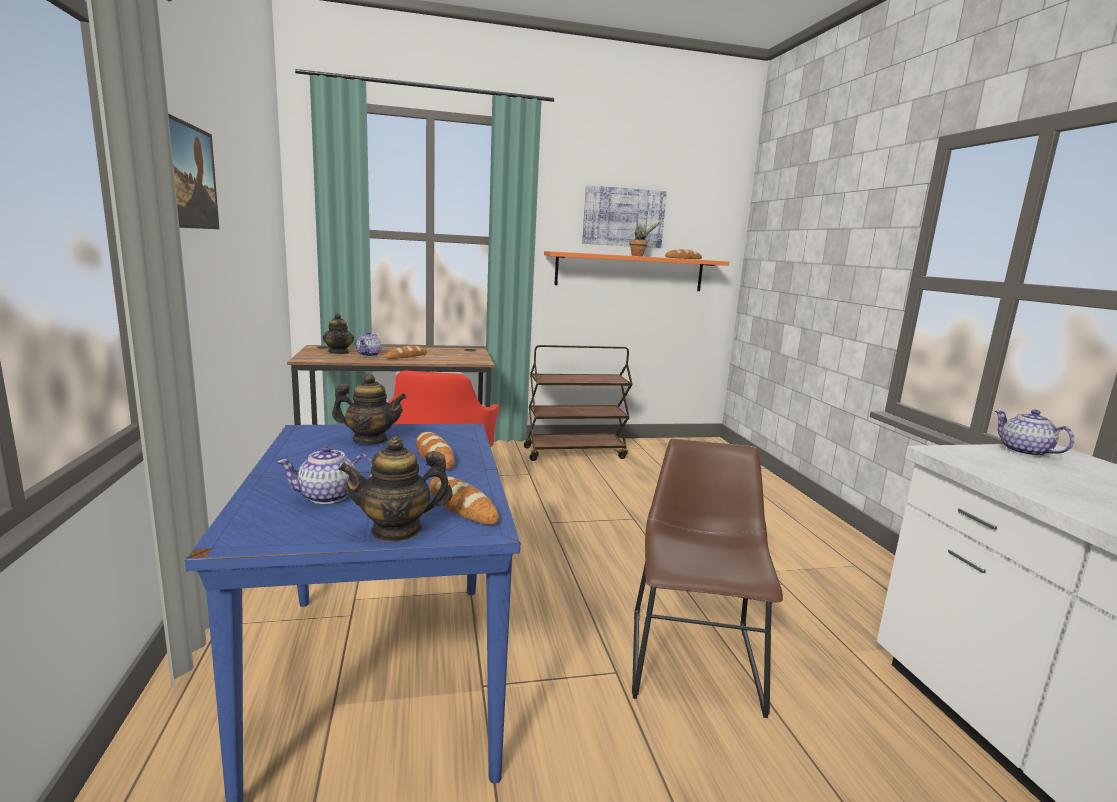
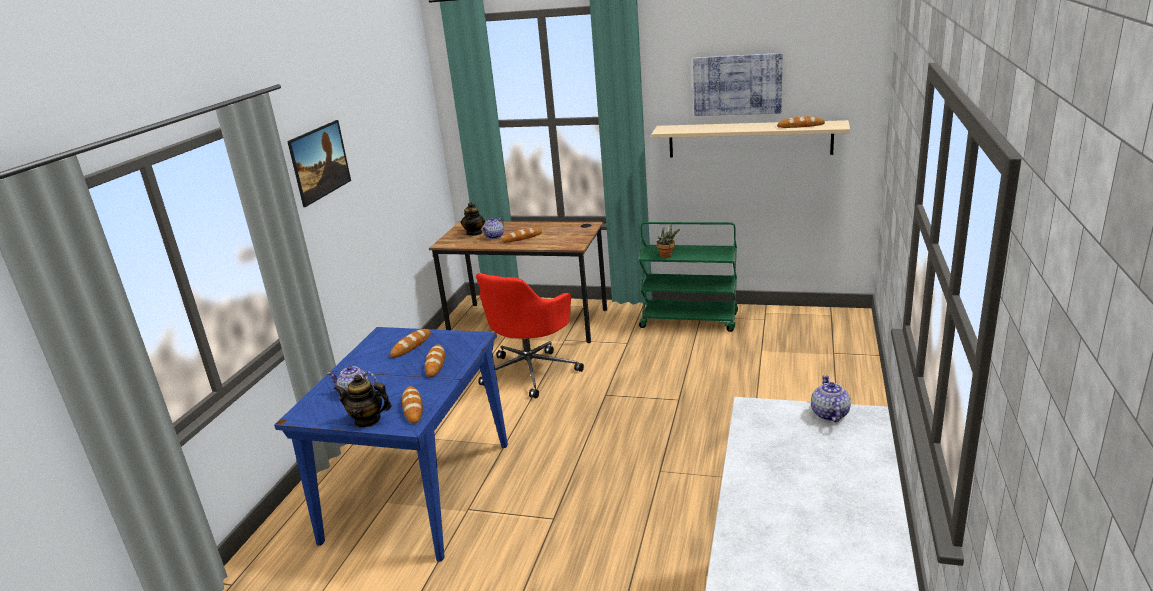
camera: 30 degrees right, 10 degrees up
(370, 440) = (411, 346): teapot -> bread
(575, 453) = (690, 321): brown cart -> green cart
(630, 272) = (749, 139): orange shelf -> beige shelf
(639, 256) = (747, 128): potted plant -> potted plant (667, 256)
(693, 655) = (616, 519): brown chair -> none

